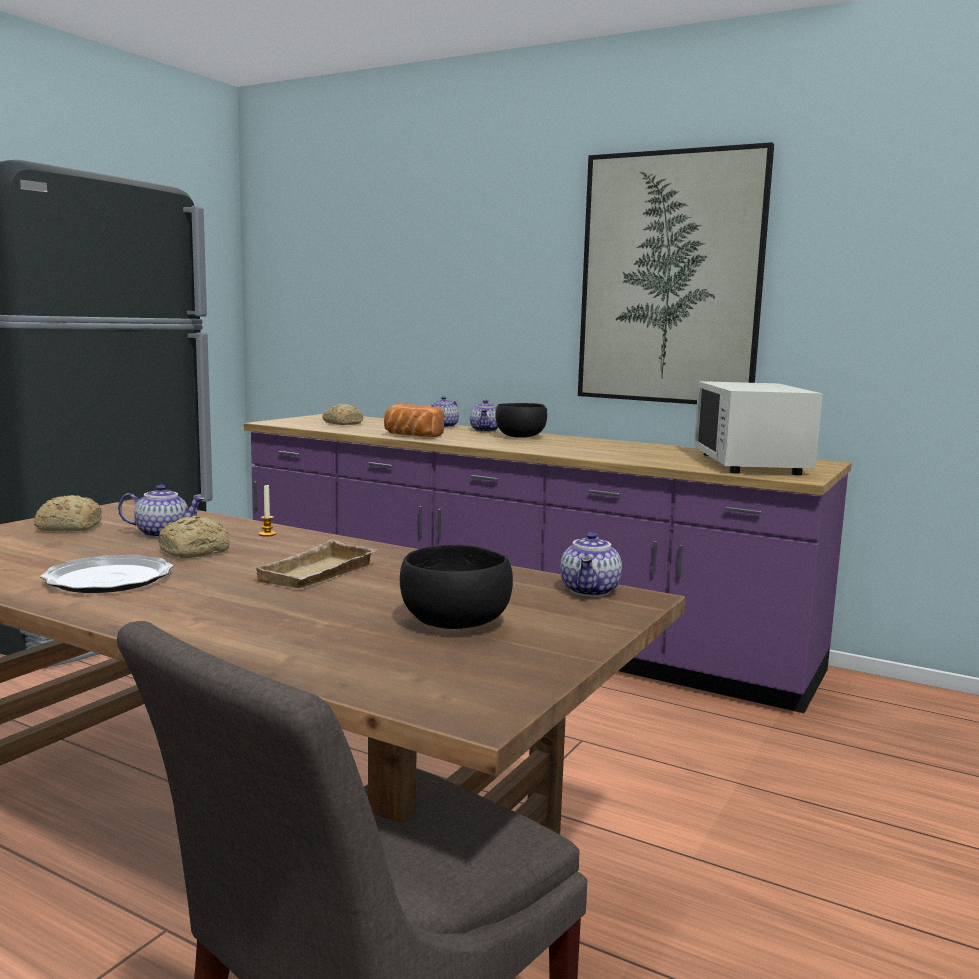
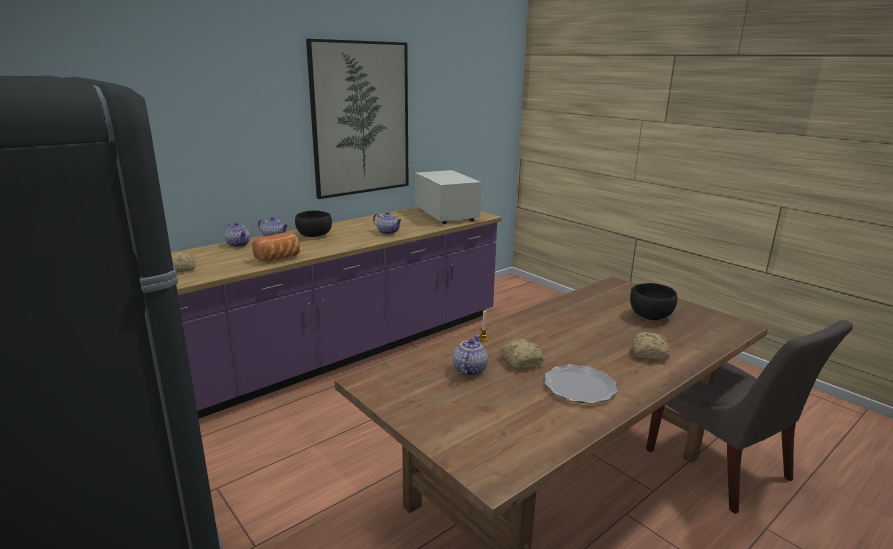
camera: 70 degrees left, 10 degrees up
(68, 527) = (434, 404): bread -> bread (649, 354)
(319, 574) = (576, 333): beige tray -> none
(591, 591) = (606, 287): teapot -> teapot (388, 232)
(750, 464) = (445, 215): white microwave -> white microwave turned 135 degrees counterclockwise

